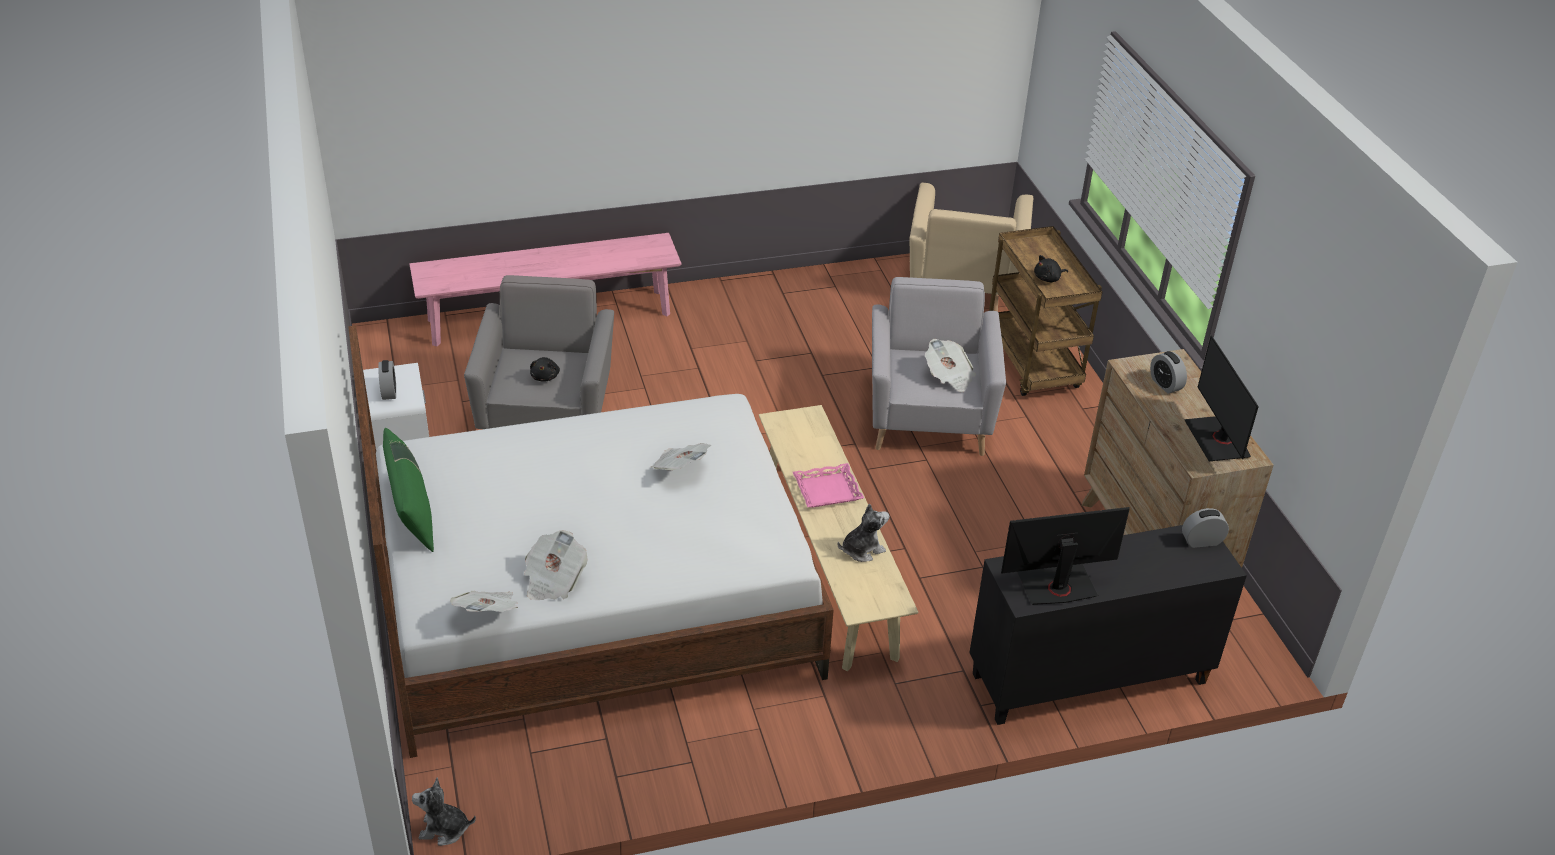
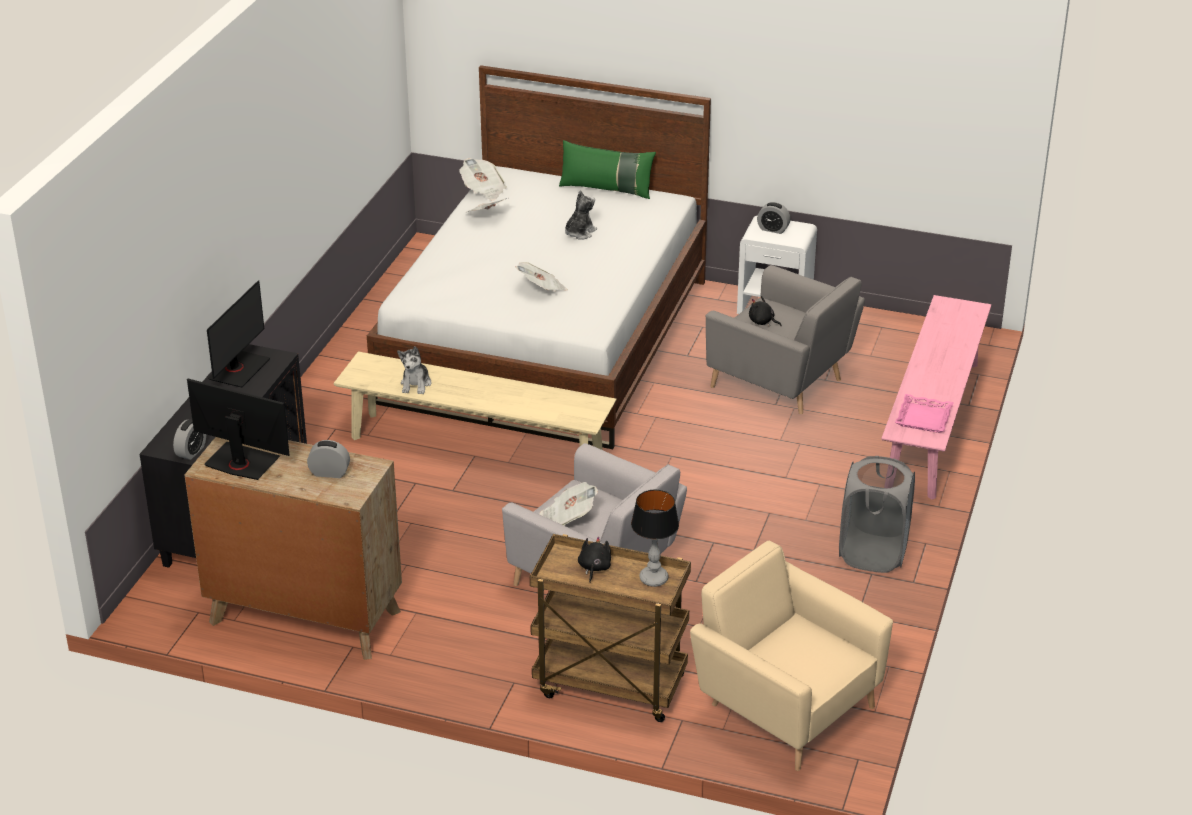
camera: 125 degrees right, 5 degrees down
(444, 829) = (422, 244): plush toy -> plush toy (579, 233)
(758, 299) = (872, 554): none -> grey laundry basket
(827, 491) = (492, 394): pink tray -> pink tray (923, 418)
(1026, 251) = (653, 578): none -> table lamp

